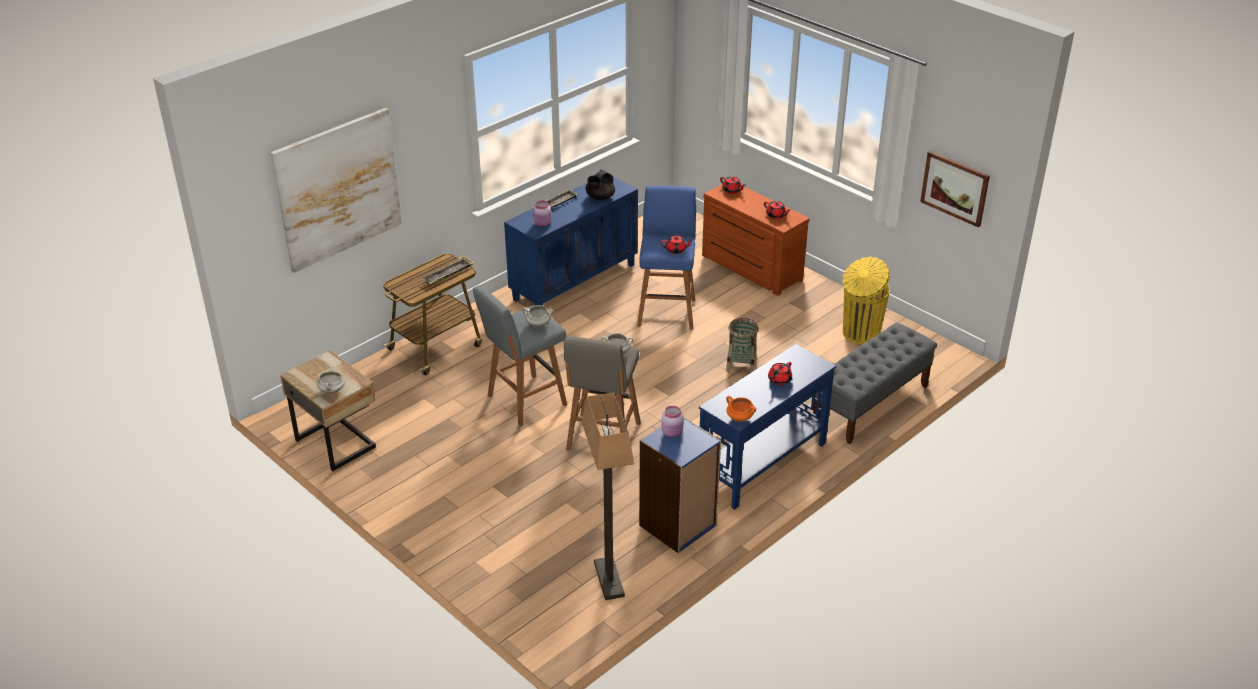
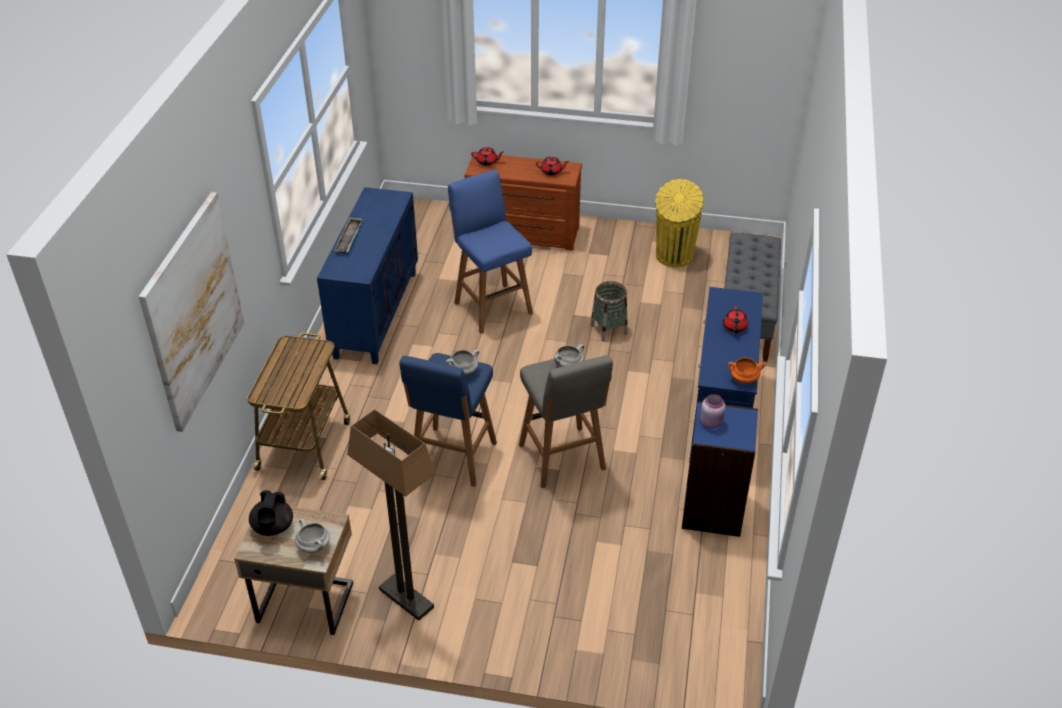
camera: 35 degrees left, 5 degrees up
(447, 274) = (307, 359): tray -> none
(524, 401) = (452, 458): grey stool -> blue stool
(543, 224) = (359, 264): pink jar -> none
(600, 197) = (386, 214): black teapot -> black teapot (272, 527)
(608, 579) = (710, 596): floor lamp -> floor lamp (405, 598)
(676, 250) = (509, 240): red teapot -> none
(955, 188) = (744, 87): picture -> none

